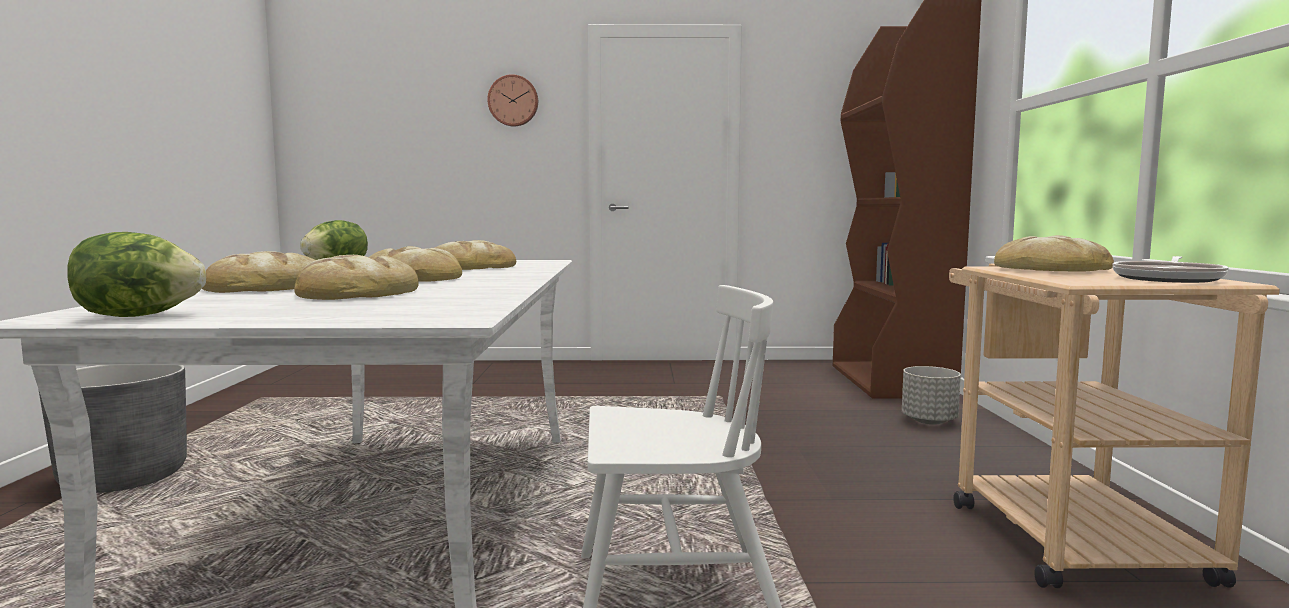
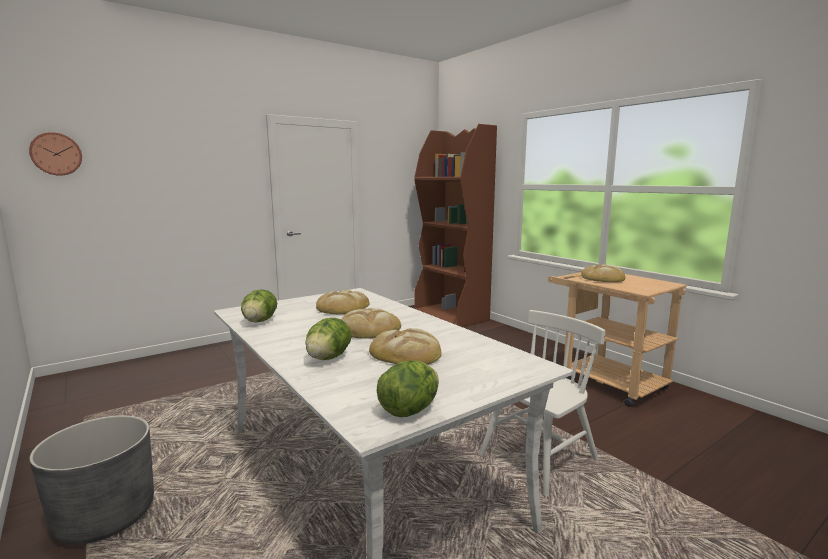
camera: 35 degrees left, 5 degrees up
(266, 286) = (328, 358): bread -> lettuce
(513, 101) = (218, 164): wall clock -> wall clock (56, 154)
(928, 421) = (496, 336): grey planter -> none
(1168, 279) = (652, 283): frying pan -> none

